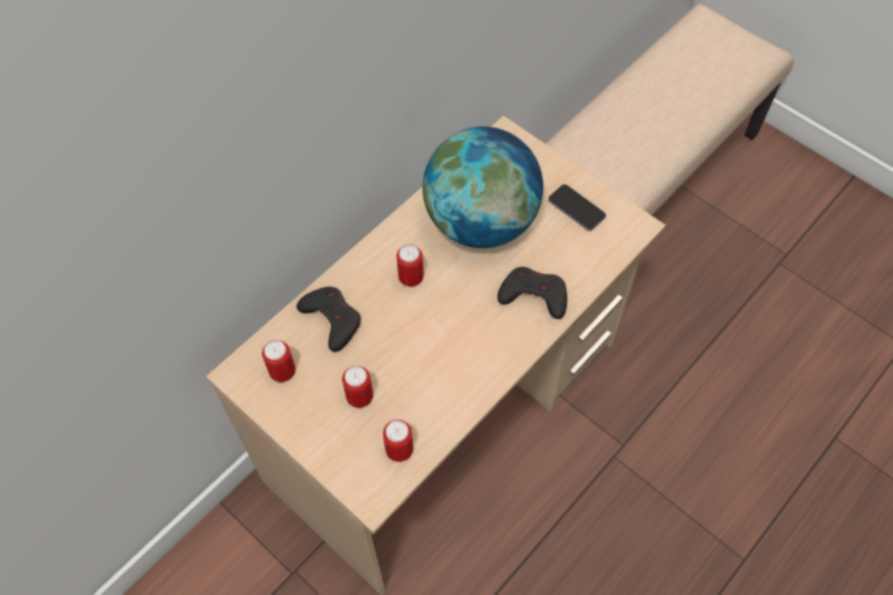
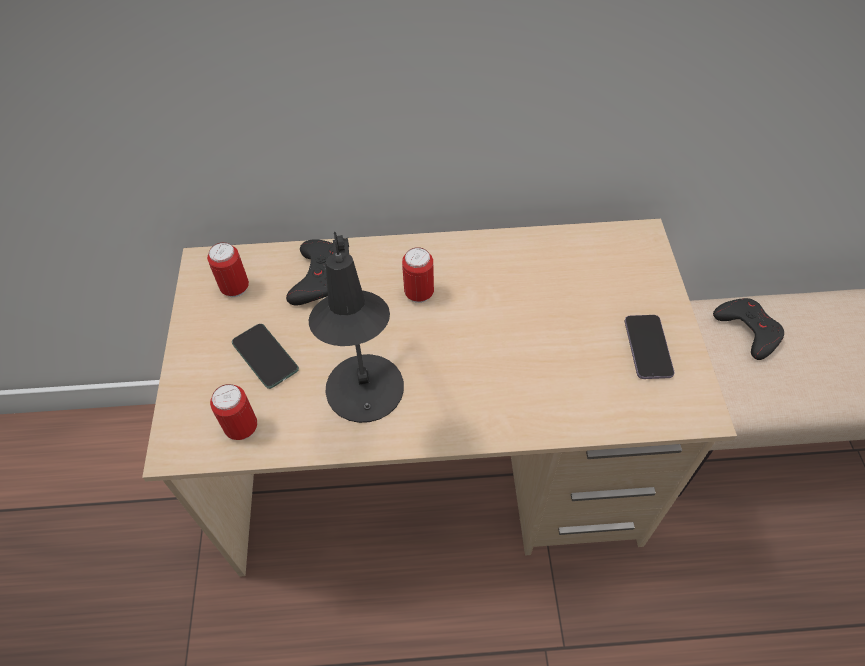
camera: 45 degrees right, 5 degrees down
(360, 397) = (265, 356): can -> phone
(453, 369) = (366, 398): none -> black table lamp
(481, 222) = (536, 293): globe -> none
(533, 295) = (514, 394): black game controller -> black game controller (748, 330)

